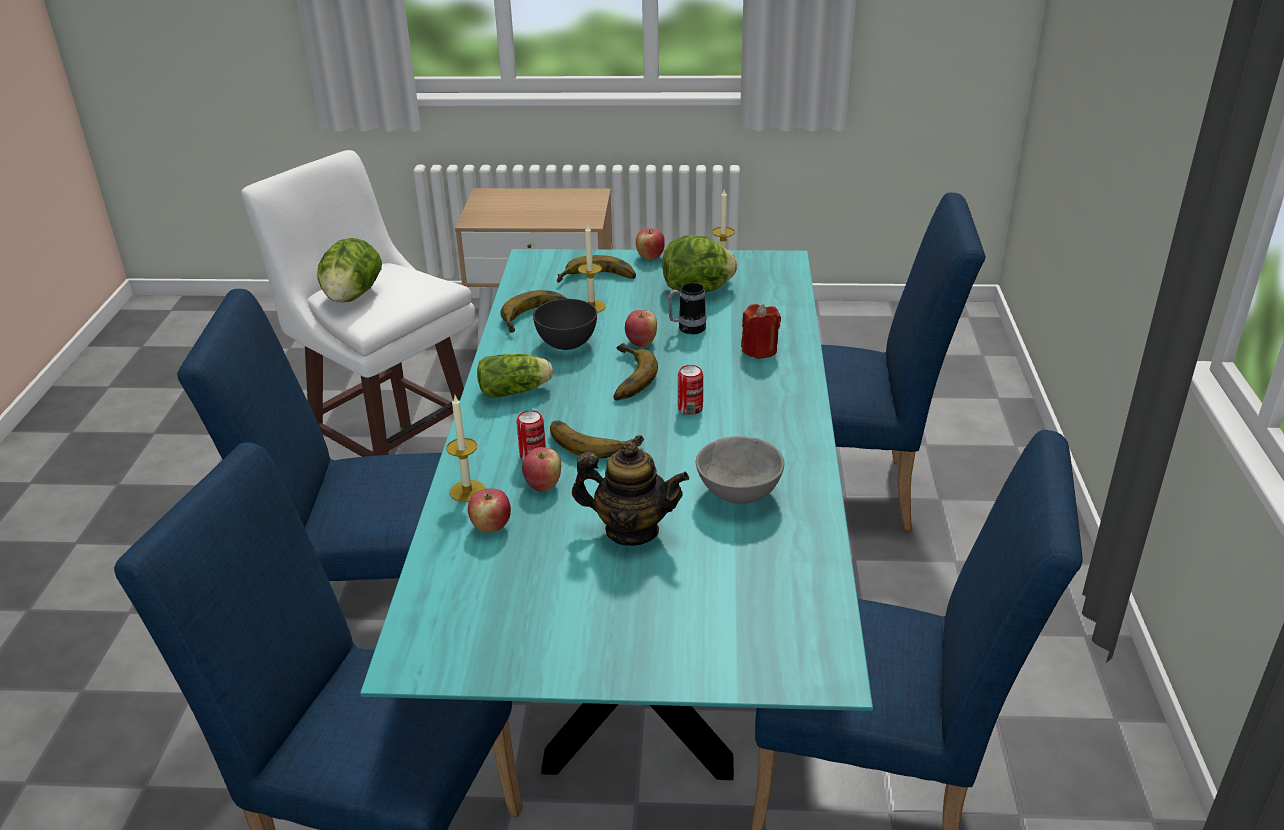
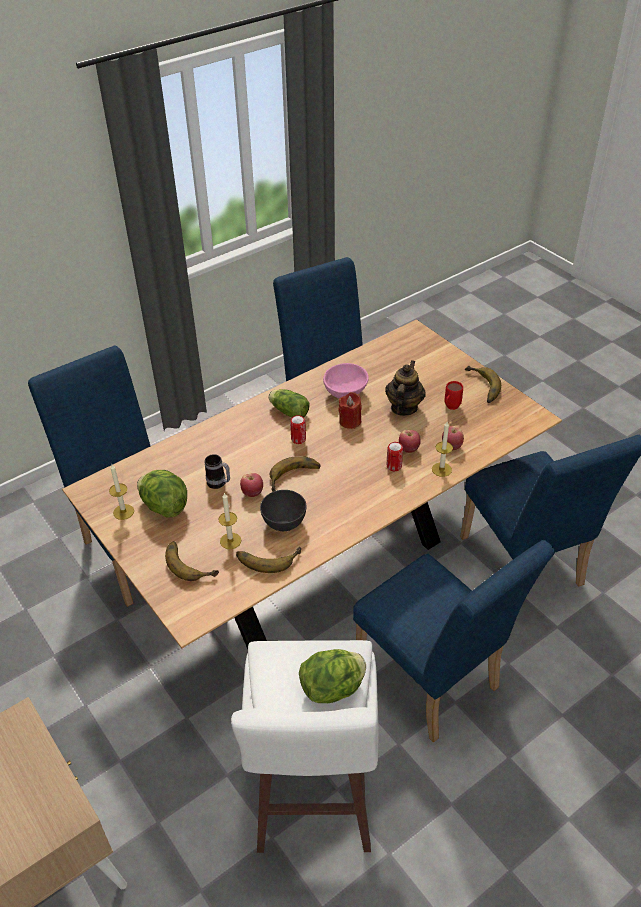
camera: 130 degrees left, 10 degrees up
(517, 391) = (351, 509): lettuce -> lettuce (288, 411)
(566, 578) = (450, 407): none -> red mug
(593, 440) = (359, 455): banana -> banana (480, 387)
(631, 530) = (403, 408): teapot -> teapot turned 45 degrees clockwise
(647, 625) = (322, 564): turquoise dining table -> brown dining table
(650, 257) = (133, 557): apple -> none
(737, 493) = (346, 393): grey bowl -> pink bowl
(759, 350) = (216, 445): red candle -> red candle (350, 421)

